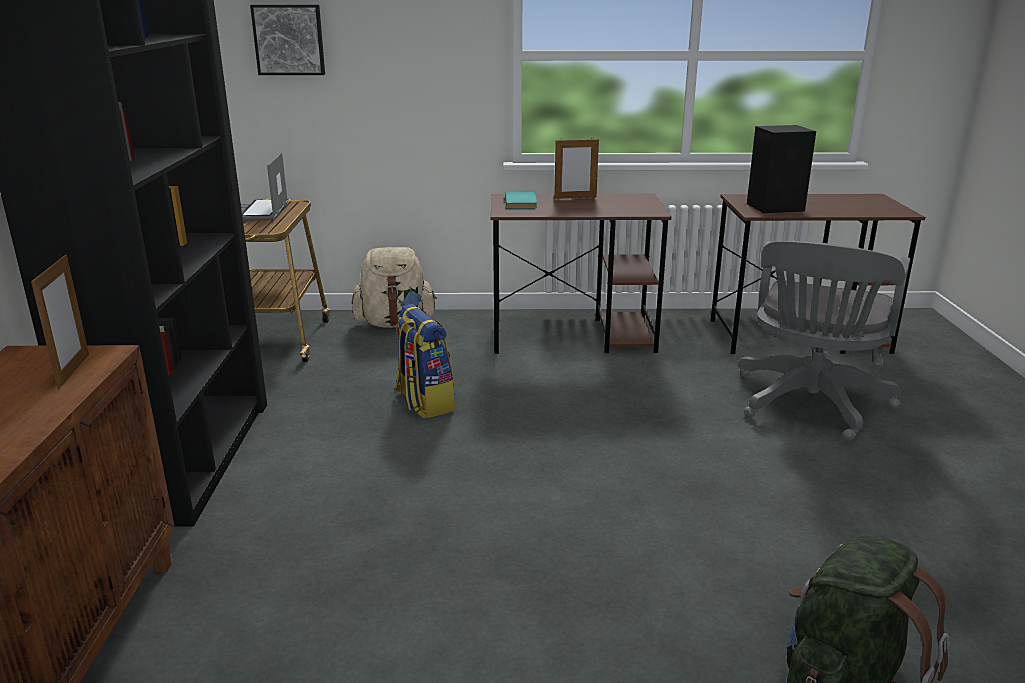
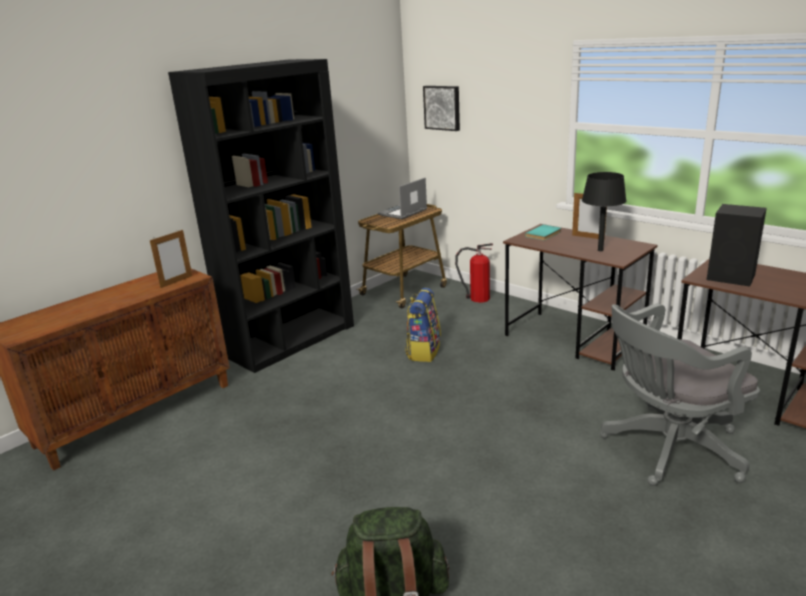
camera: 45 degrees right, 0 degrees up
(395, 323) = (477, 298): beige backpack -> fire extinguisher
(616, 207) = (600, 250): none -> black table lamp

